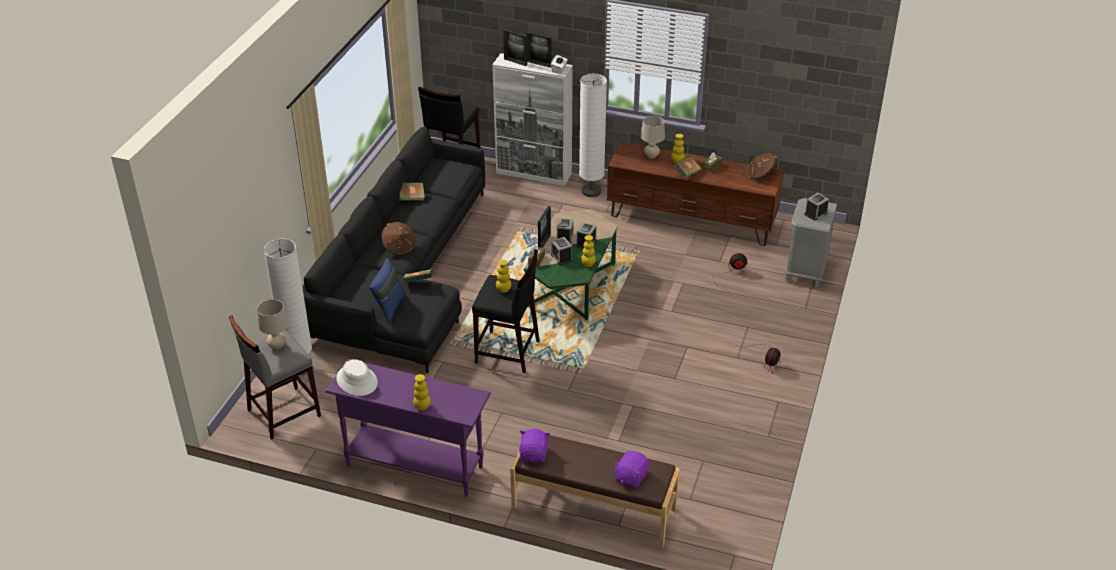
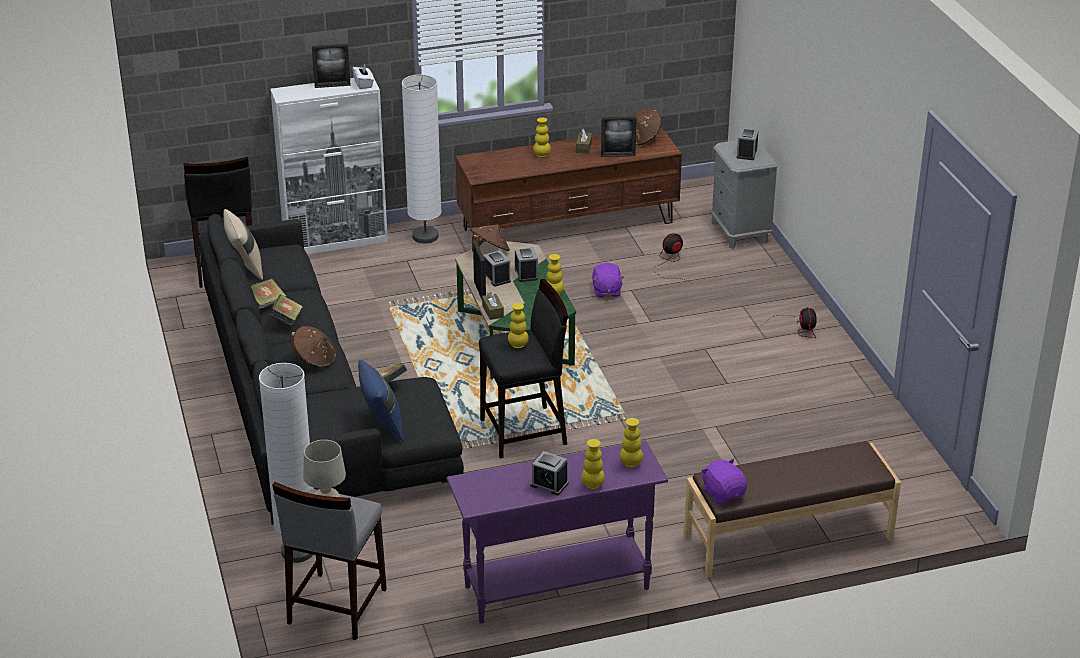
camera: 35 degrees left, 5 degrees down
(357, 380) = (487, 492): white hat -> none
(427, 169) = (245, 268): none -> beige pillow
(462, 403) = (631, 463): none -> yellow vase
(515, 62) = (301, 92): picture frame -> picture frame (618, 155)
(561, 257) = (517, 298): alarm clock -> alarm clock (549, 484)
(580, 217) = (489, 251): none -> brown hat
(630, 477) = (841, 470): purple plush toy -> purple plush toy (606, 291)
(651, 156) = (507, 159): beige table lamp -> none
(686, 174) = (566, 163): book -> book (287, 320)

